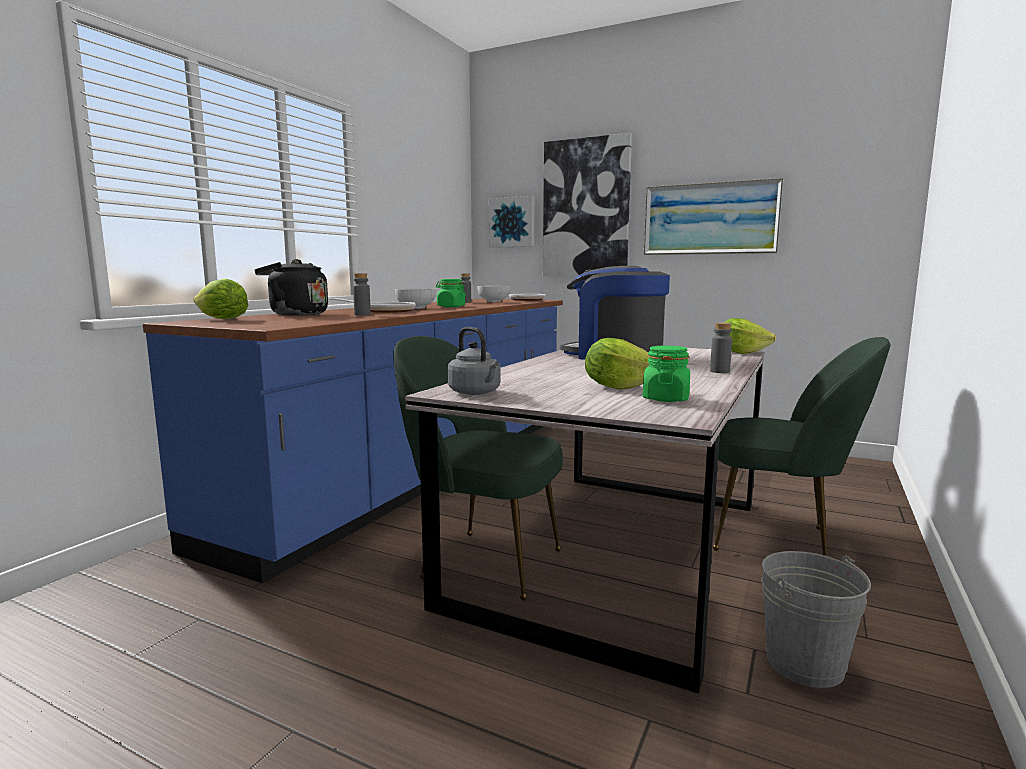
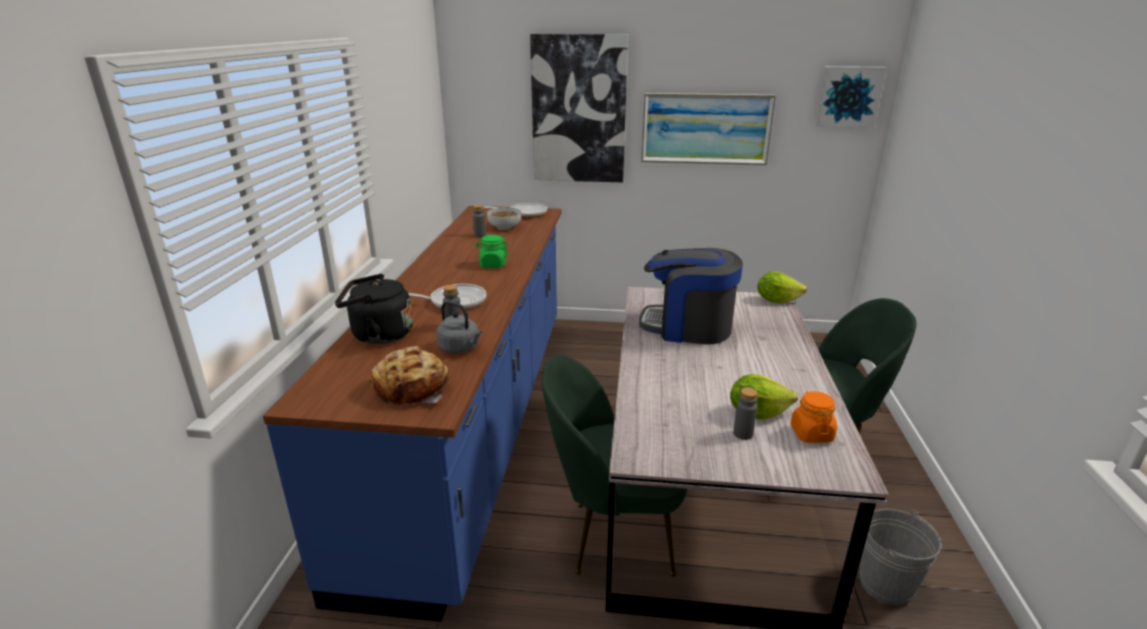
camera: 20 degrees left, 15 degrees up
(222, 319) = (333, 379): lettuce -> none
(272, 323) = (412, 388): none -> bread
(415, 308) = (465, 278): bowl -> none
(476, 393) = (662, 452): grey kettle -> grey kettle (461, 348)
(512, 222) = (494, 120): picture -> picture (848, 96)
(665, 399) = (811, 434): green jar -> orange jar
(719, 371) = (798, 356): grey bottle -> grey bottle (743, 434)

